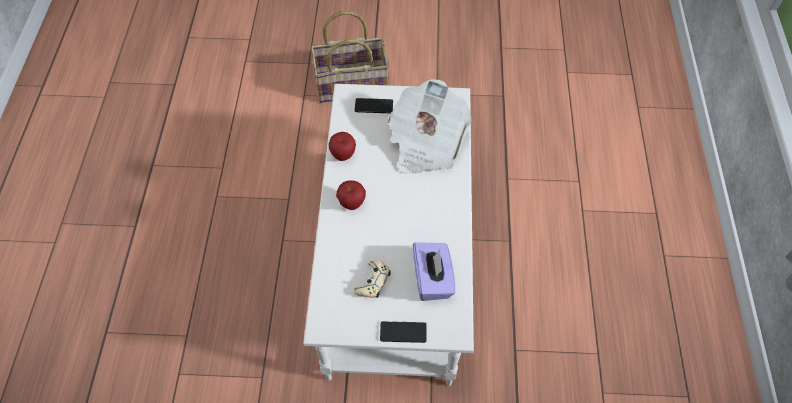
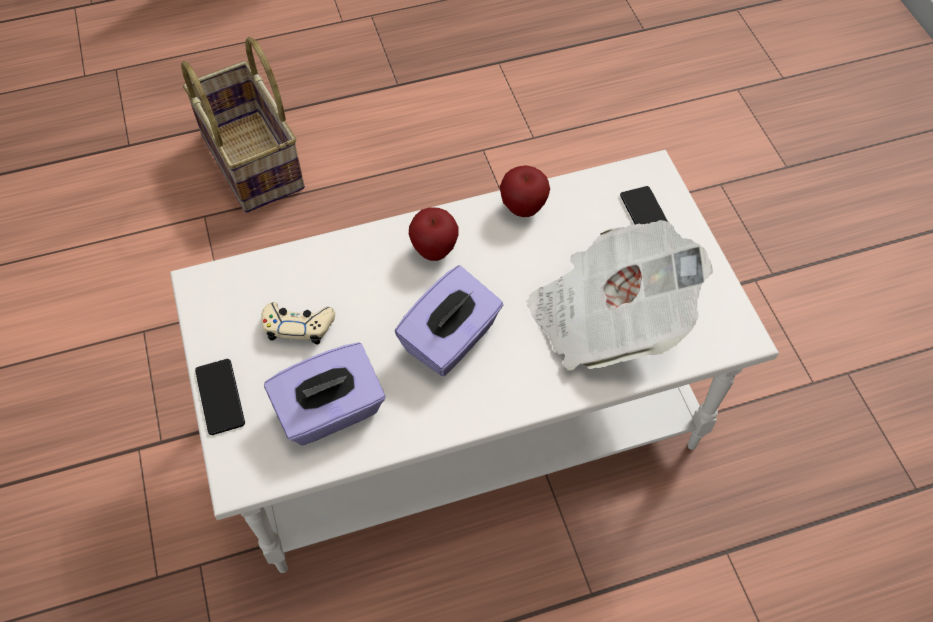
camera: 70 degrees right, 0 degrees up
(352, 84) = (784, 239): basket -> basket (254, 161)
(411, 213) = (451, 339): none -> purple tissue box

